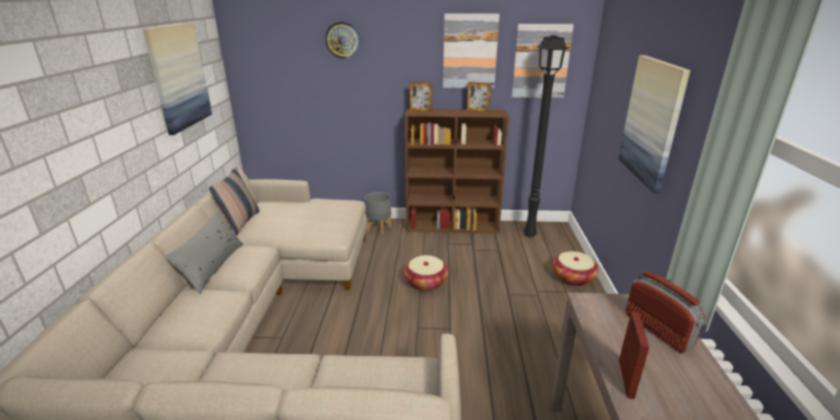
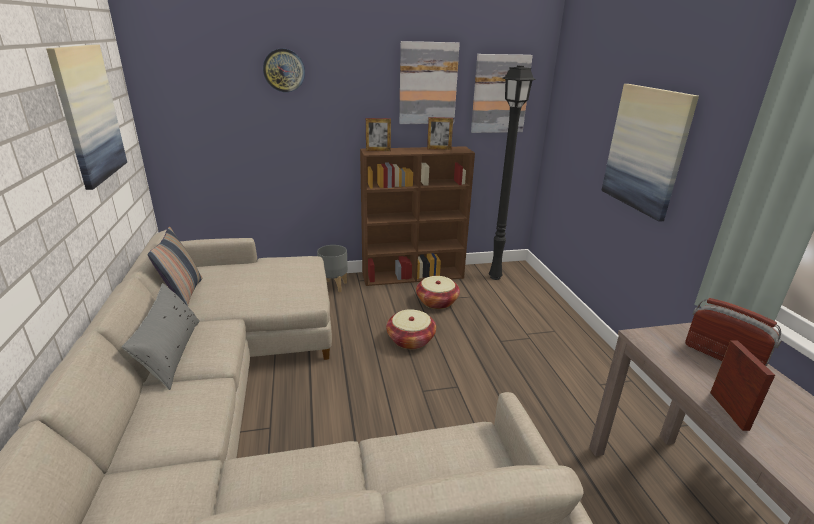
camera: 15 degrees left, 0 degrees up
(573, 278) = (555, 316): basket -> basket (437, 302)

